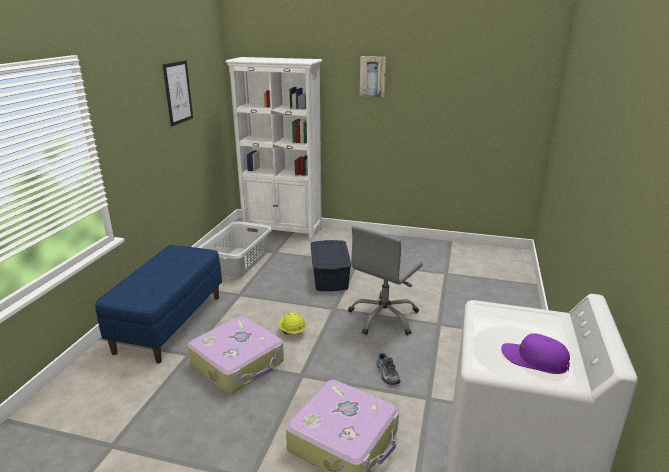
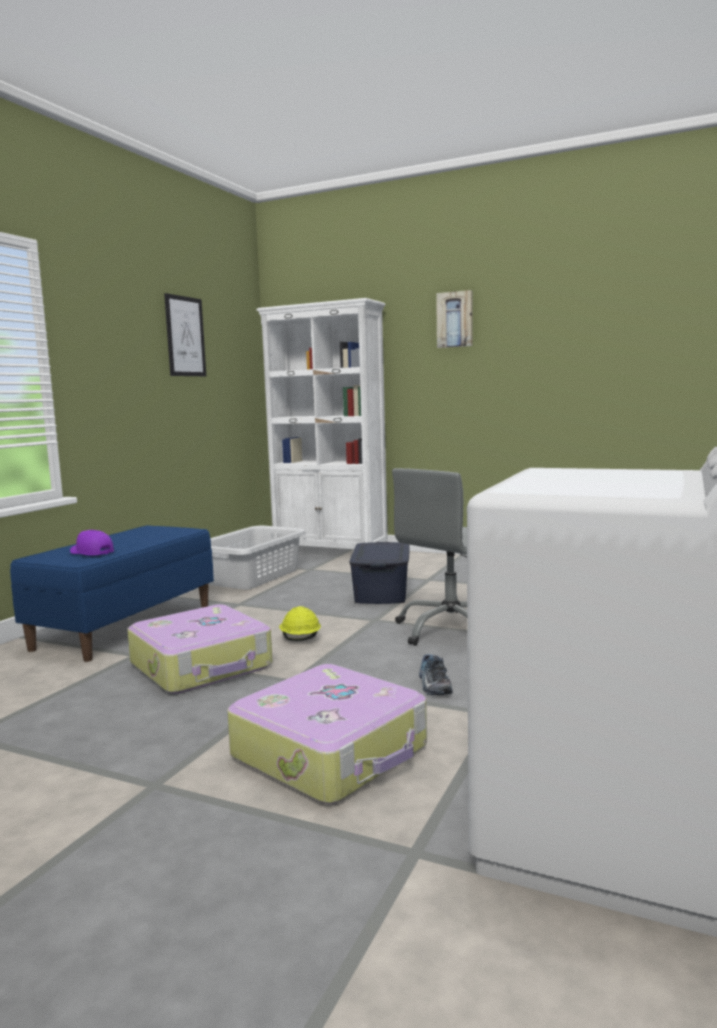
camera: 10 degrees right, 15 degrees down
(534, 359) = (609, 487): purple cap -> purple cap (91, 552)

